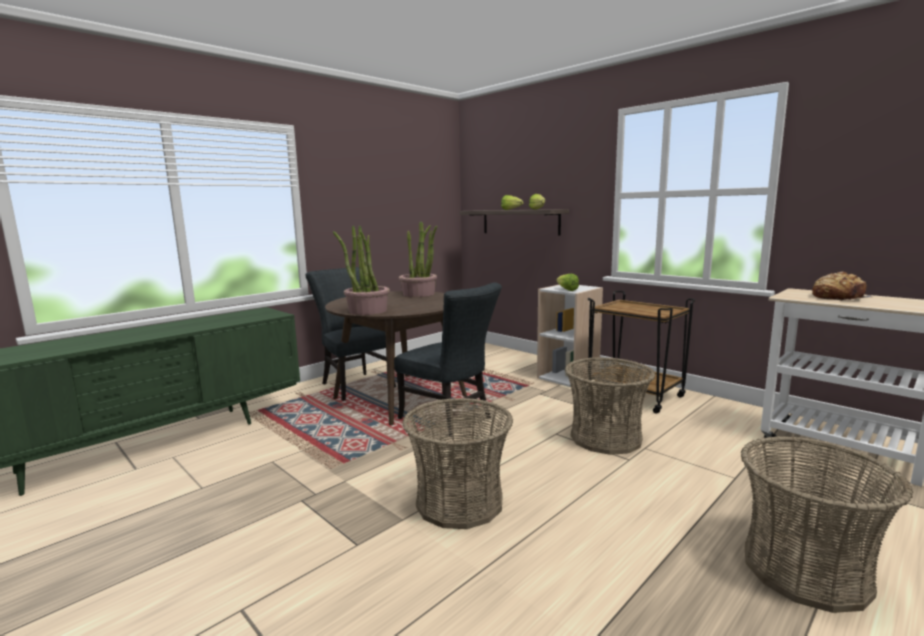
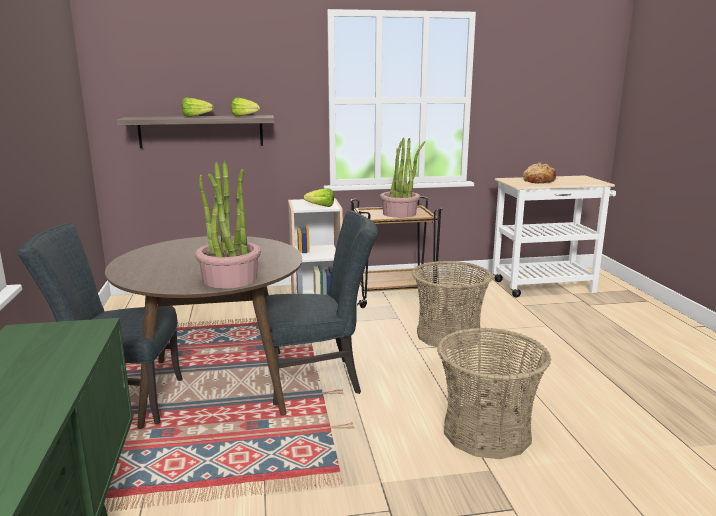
camera: 55 degrees left, 5 degrees up
(419, 294) = (191, 244): potted plant -> potted plant (400, 213)
(806, 570) = (652, 356): basket -> none

